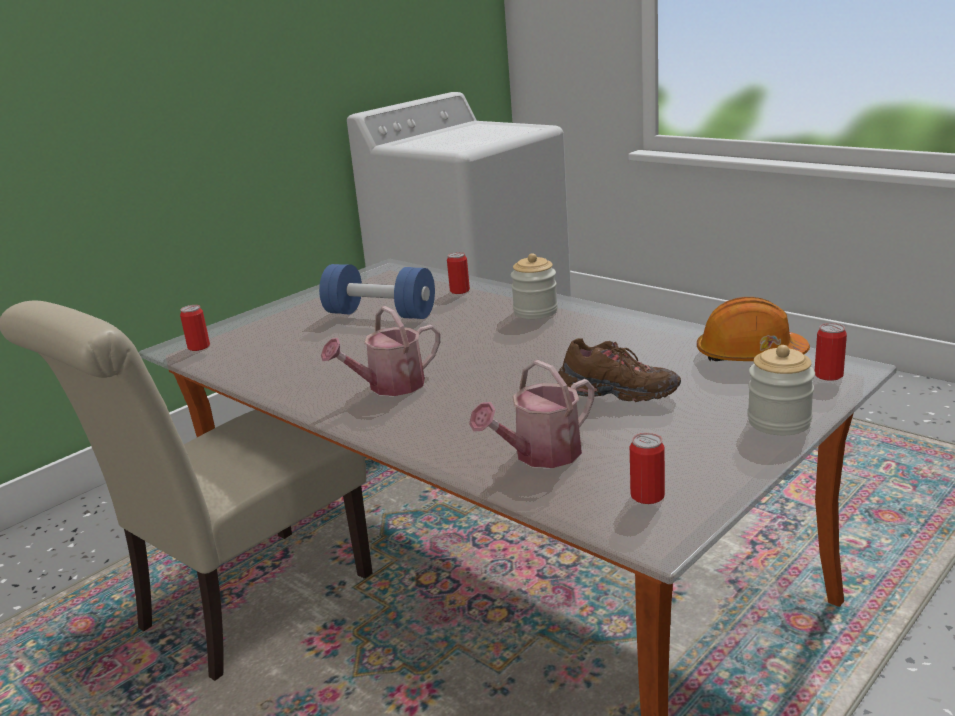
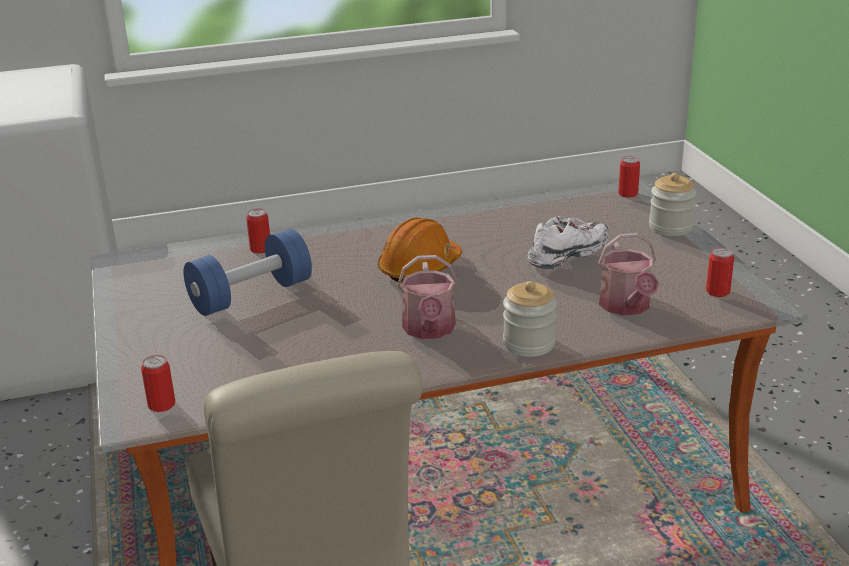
camera: 60 degrees left, 5 degrees up
(535, 312) = (370, 236): jar -> jar (529, 344)
(617, 393) = (567, 255): brown shoe -> white shoe
(749, 356) = (569, 201): orange hard hat -> orange hard hat (420, 268)

